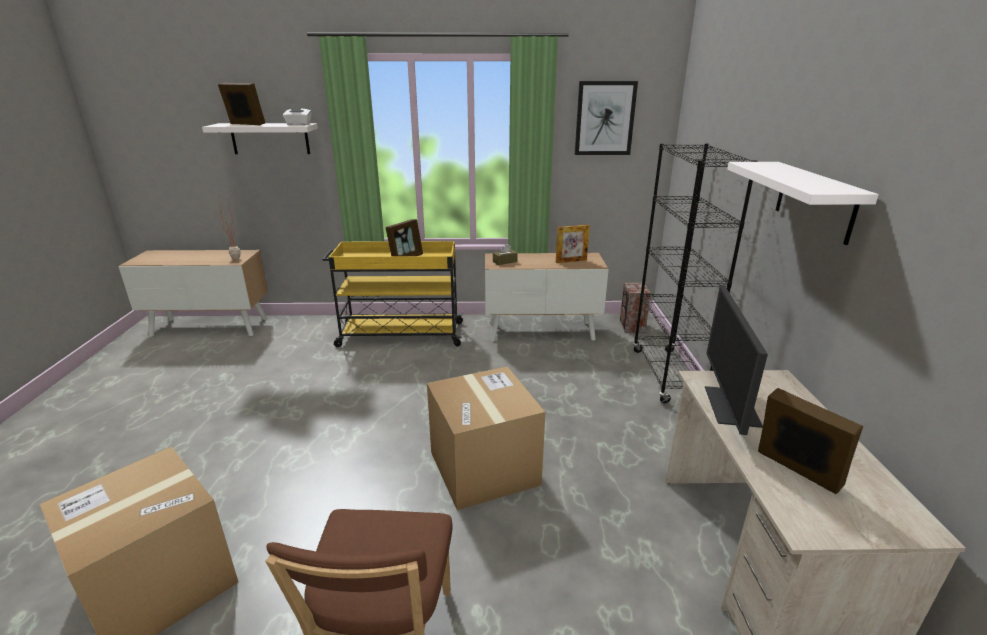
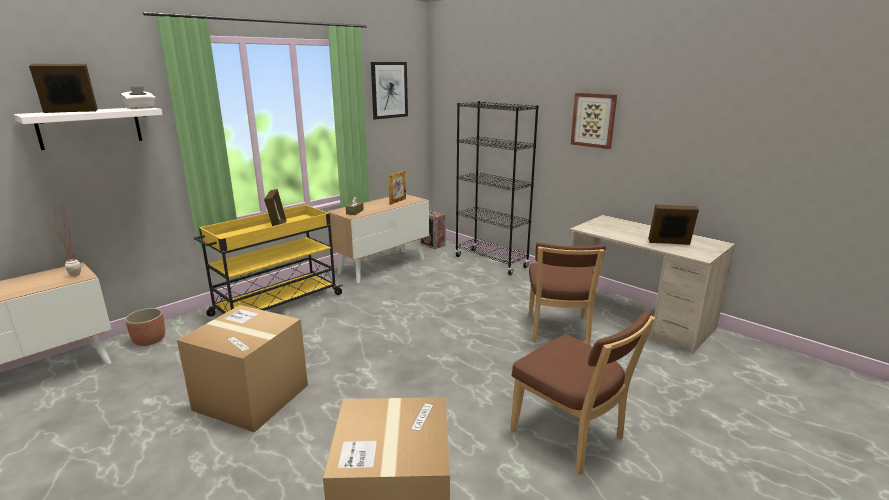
camera: 45 degrees left, 5 degrees down
(292, 328) = (149, 340): none -> planter
(484, 468) = (477, 344): cardboard box -> cardboard box (251, 397)
(597, 510) = (558, 332): none -> brown chair
(731, 406) = (613, 233): monitor -> none
(815, 201) = (594, 120): white shelf -> picture

